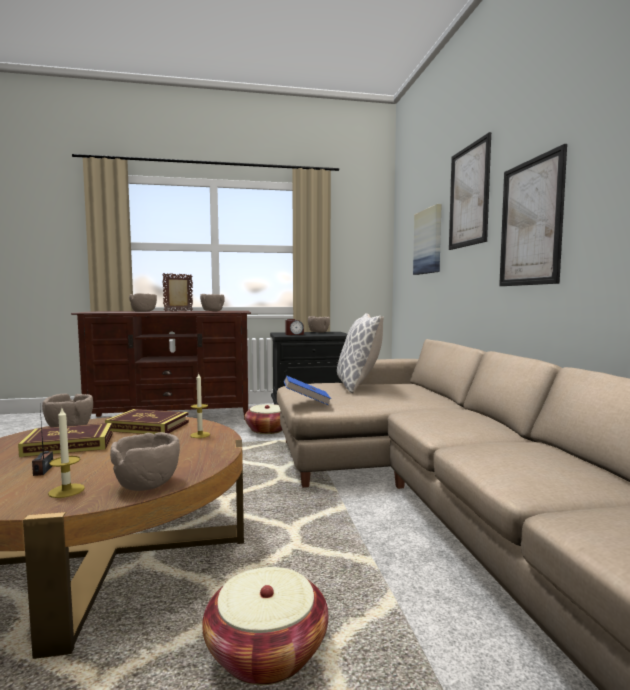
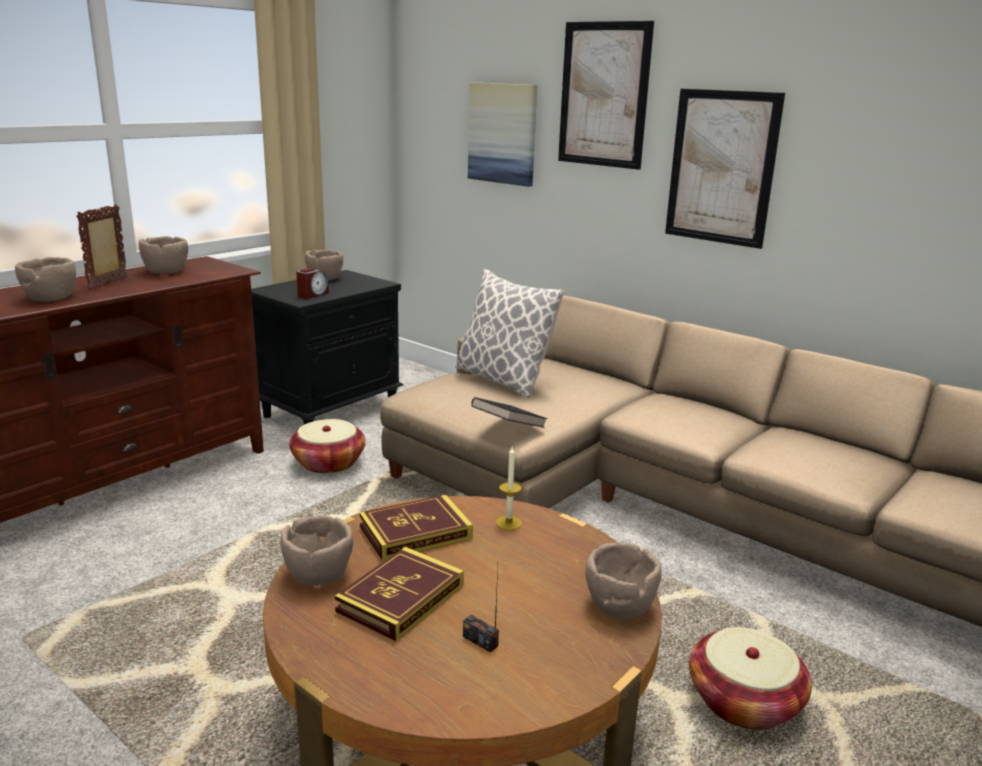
camera: 40 degrees left, 15 degrees up
(66, 491) = (574, 648): candle -> none
(306, 402) = (508, 428): blue book -> black book

